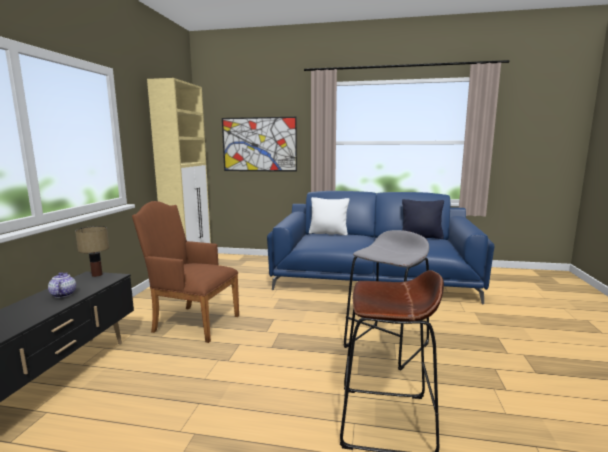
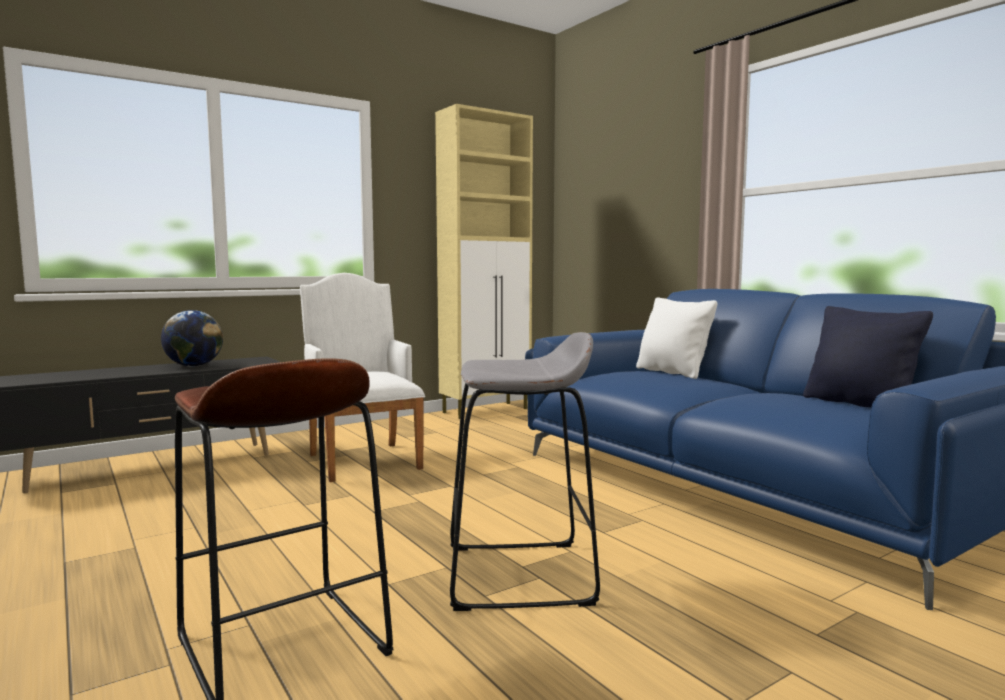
camera: 45 degrees right, 5 degrees down
(63, 294) = (194, 366): teapot -> globe
(97, 274) = (263, 359): table lamp -> none
(192, 322) = (362, 459): brown armchair -> white armchair
(259, 144) = (630, 207): picture -> none

